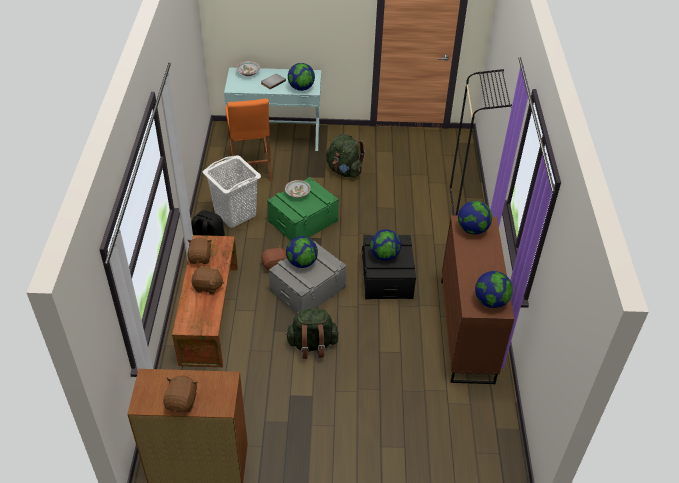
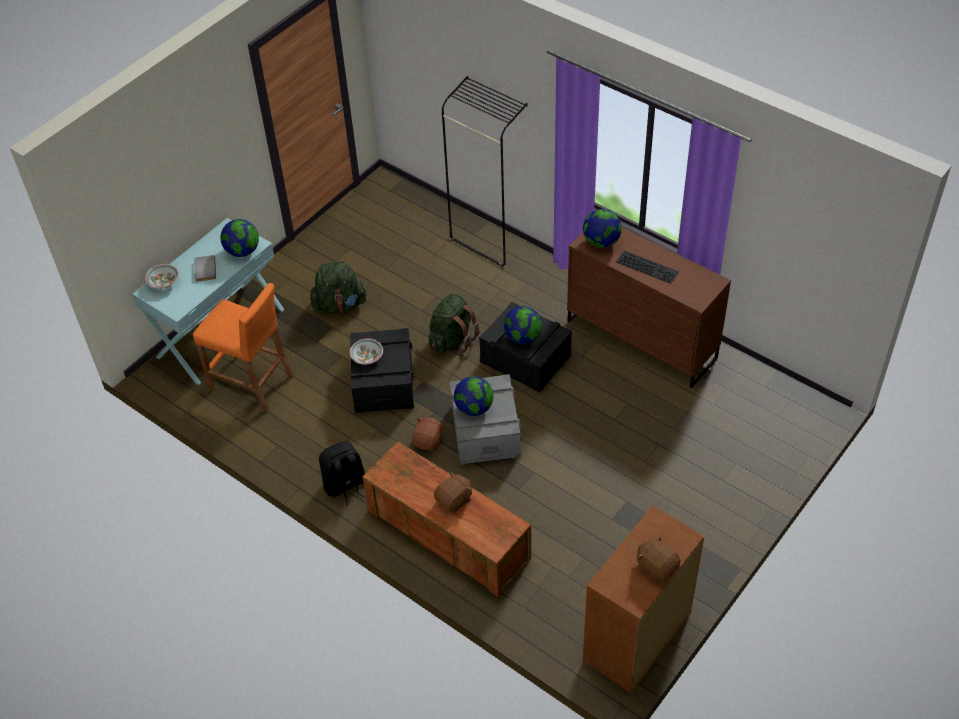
camera: 50 degrees left, 5 degrees up
(200, 258) = (405, 486): brown plush toy -> none
(235, 213) = (314, 435): white laundry basket -> none
(303, 221) = (383, 382): green storage box -> black storage box
(312, 345) = (563, 467): green backpack -> green backpack (452, 340)
(476, 265) = (648, 266): none -> keyboard
(491, 301) = (699, 283): globe -> none

